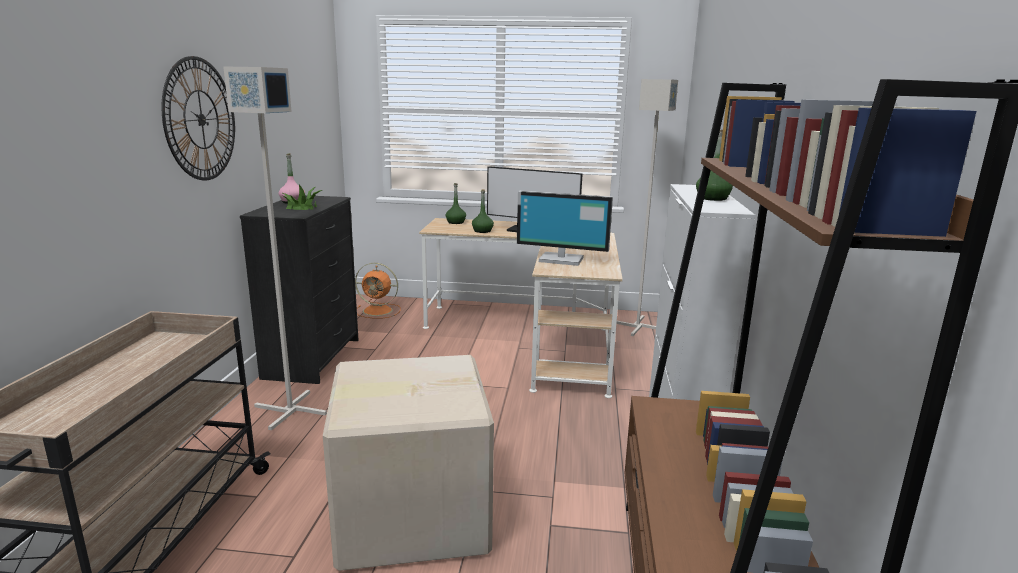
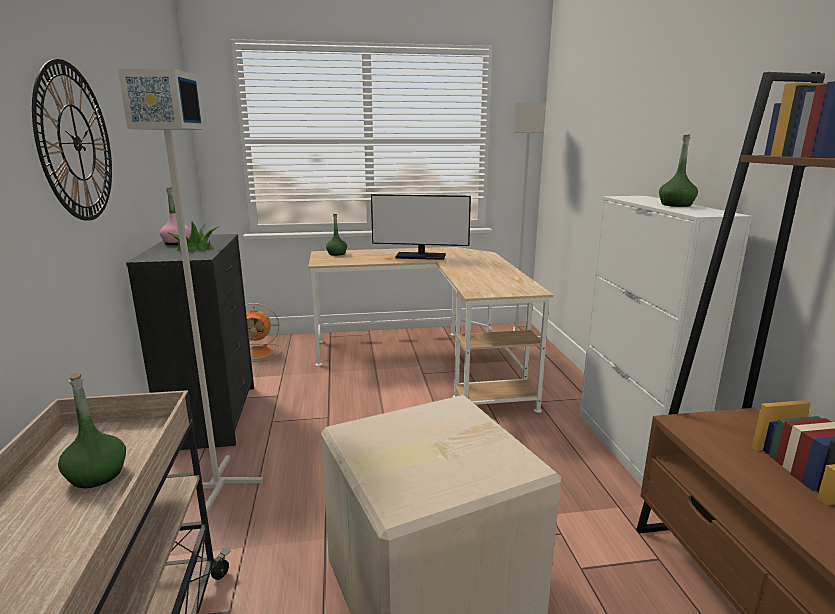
camera: 15 degrees left, 0 degrees up
(482, 231) = (372, 260): green bottle -> green bottle (97, 475)
(561, 259) = (477, 281): monitor -> none

